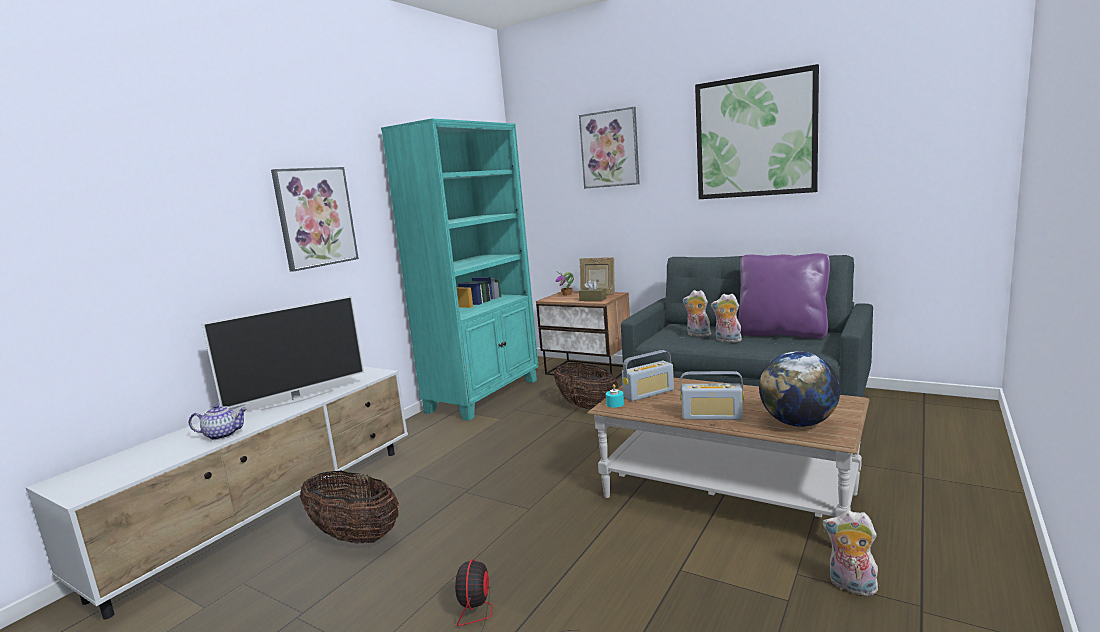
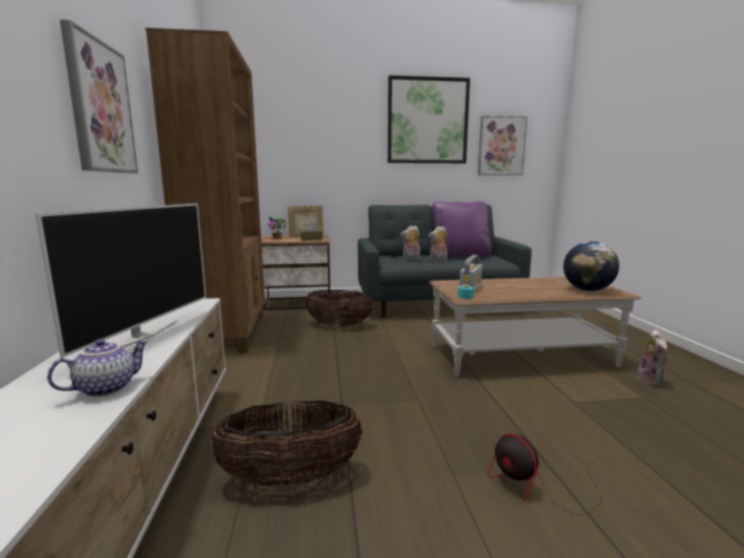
camera: 40 degrees left, 0 degrees up
(485, 395) = (229, 332): turquoise bookcase -> brown bookcase
(609, 149) = (314, 115): picture -> picture (501, 146)
(712, 416) = (539, 293): radio -> none
(851, 586) = (652, 381): plush toy -> plush toy turned 75 degrees counterclockwise

